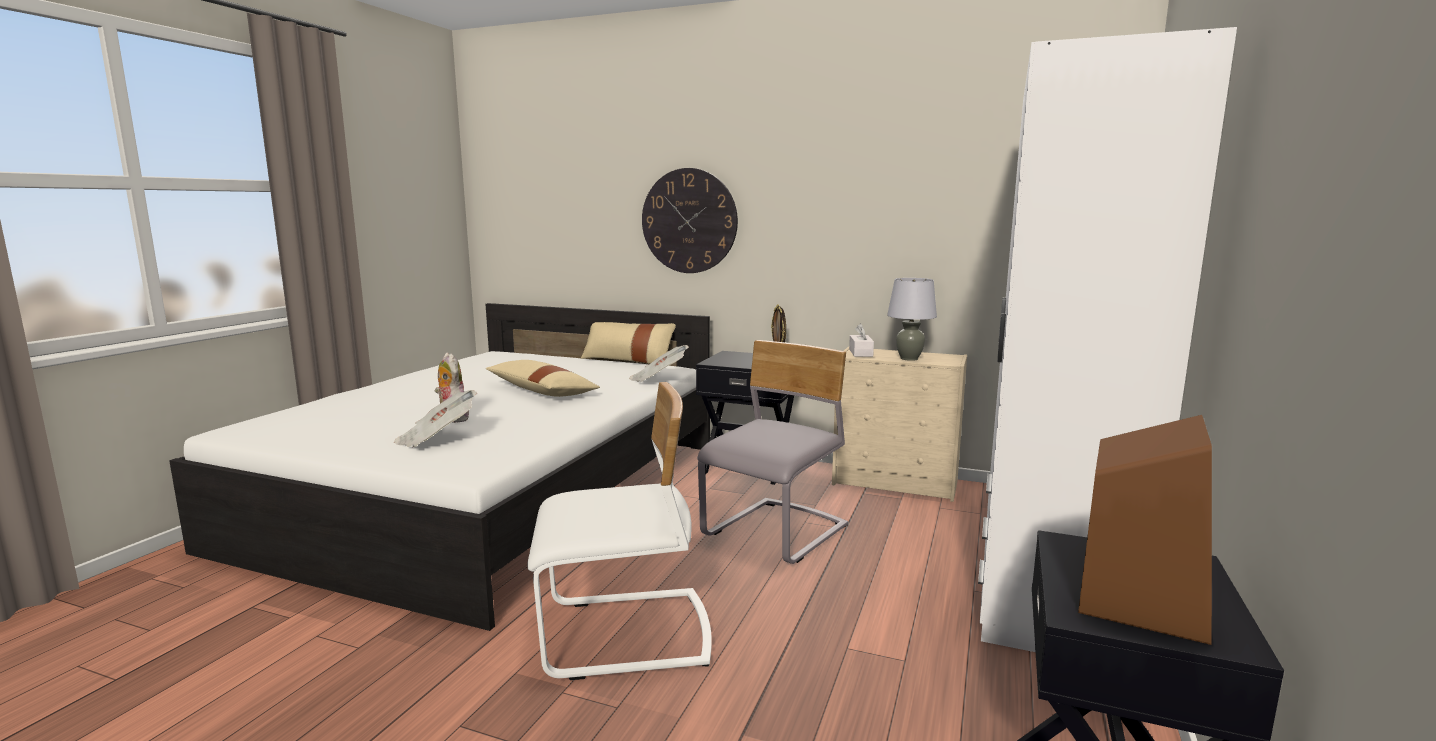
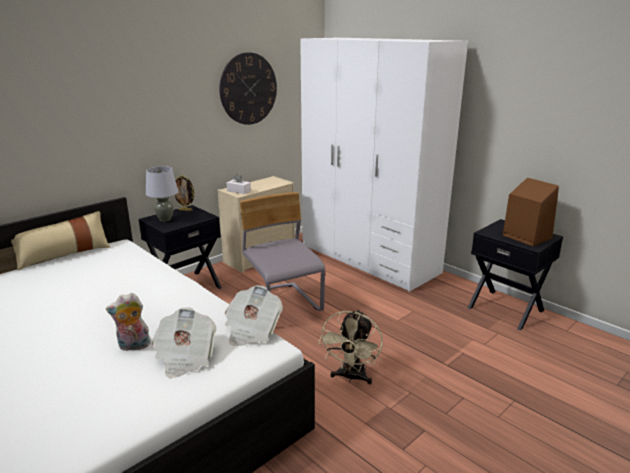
camera: 65 degrees left, 10 degrees up
(541, 391) = (105, 300): beige pillow -> none
(626, 635) = (351, 377): white chair -> beige fan
(658, 379) = (140, 255): newspaper -> newspaper (252, 330)
(689, 221) = (91, 126): wall clock -> wall clock (248, 89)
(909, 358) = (265, 186): grey table lamp -> grey table lamp (165, 219)

